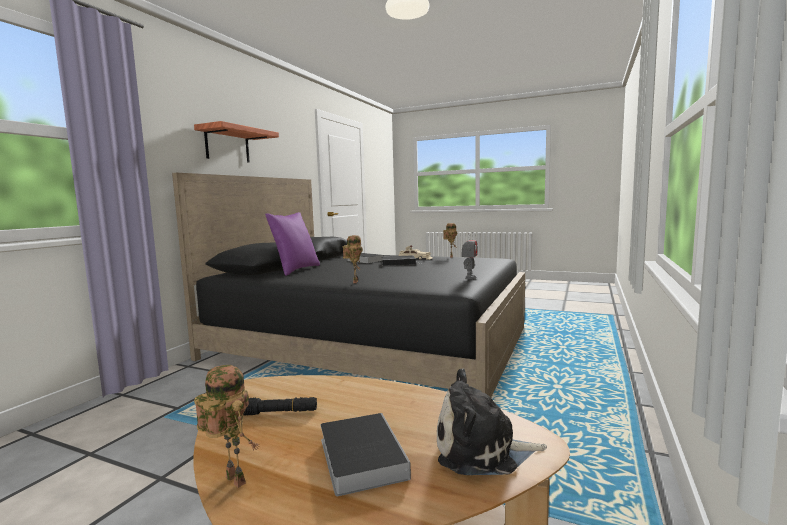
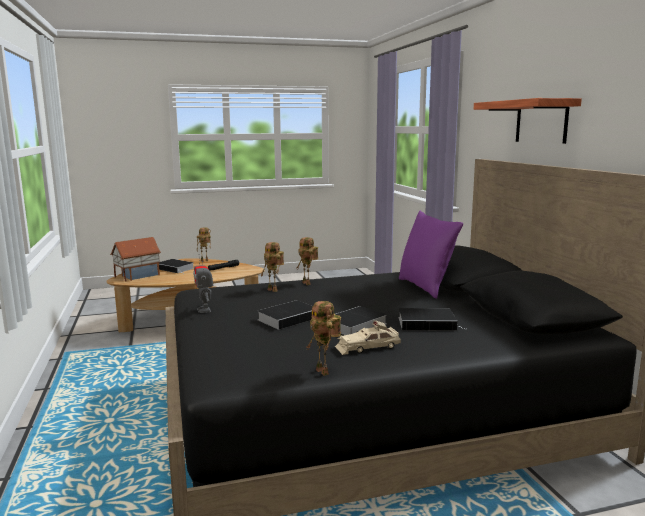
camera: 140 degrees right, 5 degrees up
(392, 281) = (274, 290): none -> toy robot
(423, 269) = (289, 318): none -> book
(482, 450) = (137, 276): plush toy -> toy house

